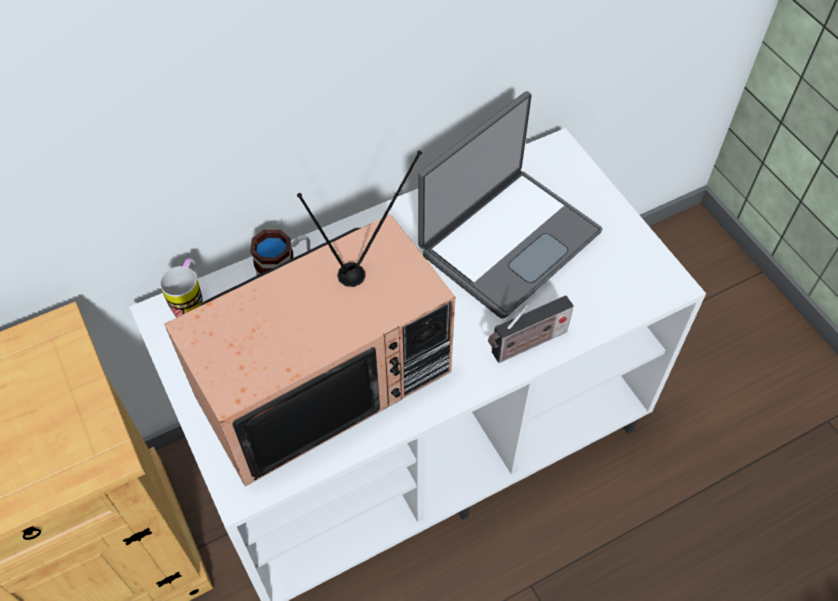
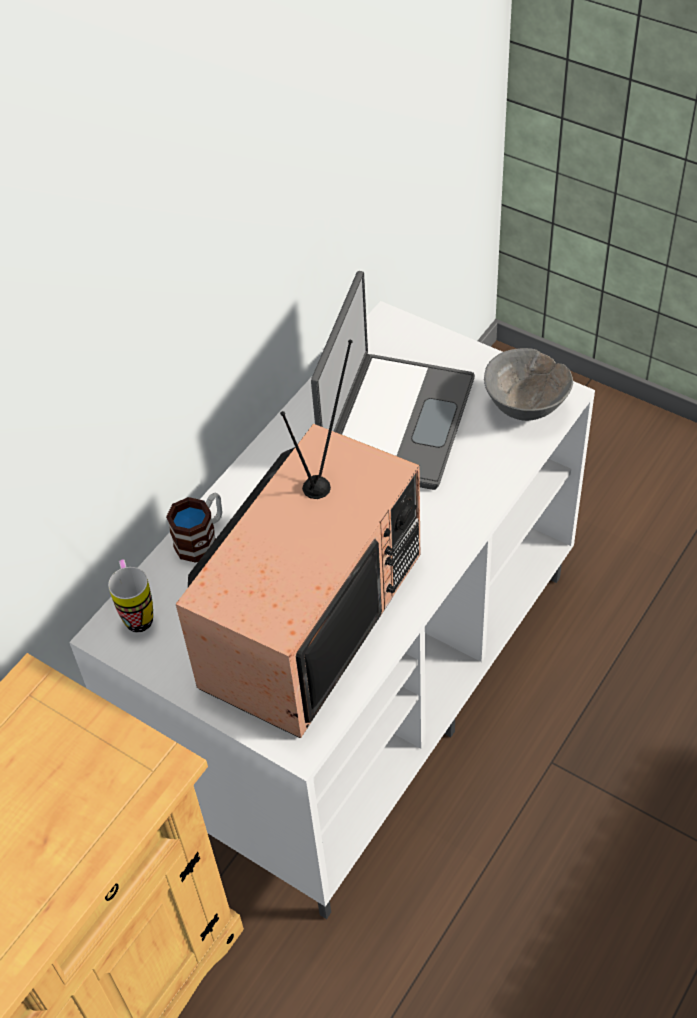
camera: 25 degrees left, 5 degrees down
(526, 344) = (470, 501): radio -> none
(631, 280) = (525, 407): none -> grey bowl

